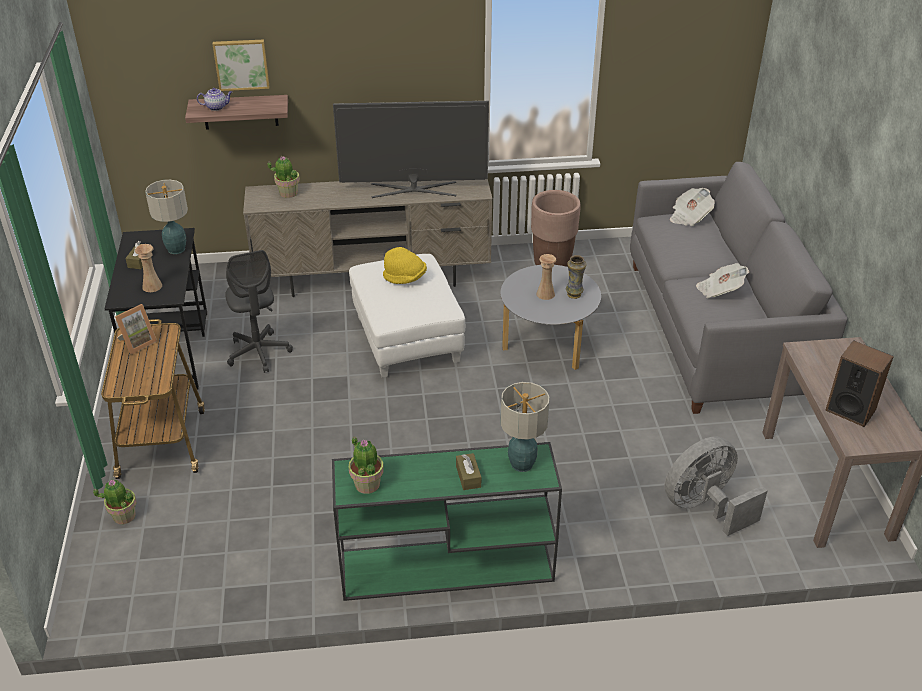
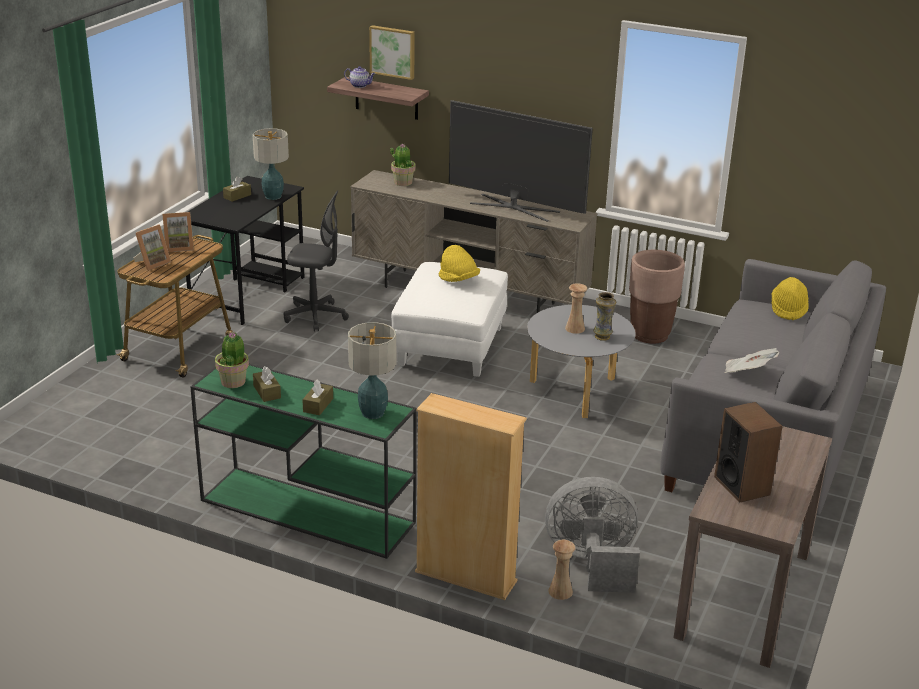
camera: 30 degrees right, 10 degrees down
(124, 516) = (102, 385): potted plant -> none
(130, 373) = (152, 263): none -> picture frame
(152, 286) = (227, 214): beige vase -> beige vase (560, 591)
(259, 353) = (315, 316): grey office chair -> grey office chair turned 90 degrees counterclockwise
(409, 482) = (267, 392): none -> brown tissue box
(629, 568) = (465, 577): none -> beige bookcase
(689, 217) = (788, 309): newspaper -> yellow hat

